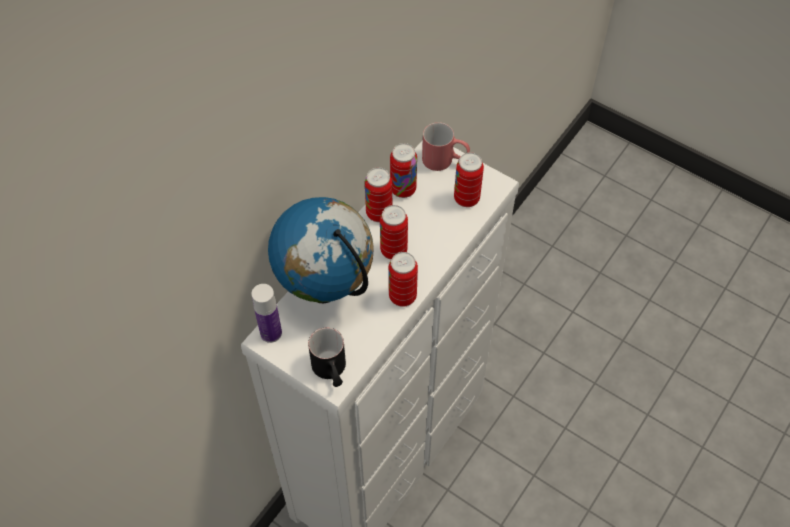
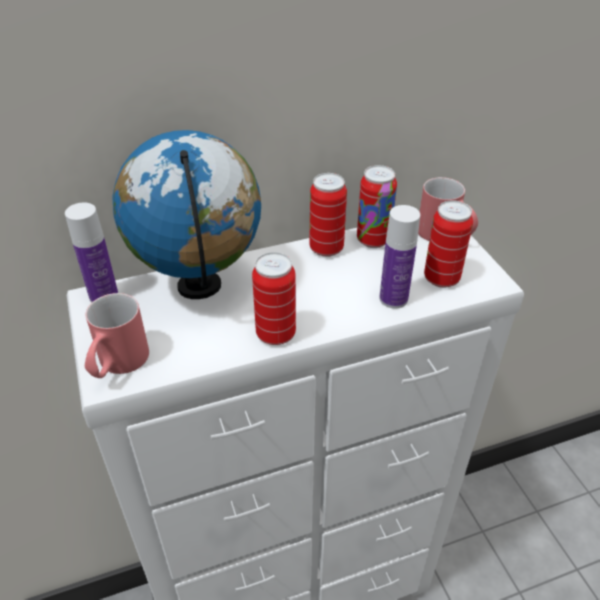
camera: 35 degrees right, 15 degrees down
(331, 372) = (118, 365): black mug -> red mug
(393, 250) = (309, 287): can -> none
(450, 230) = (393, 299): none -> bottle

